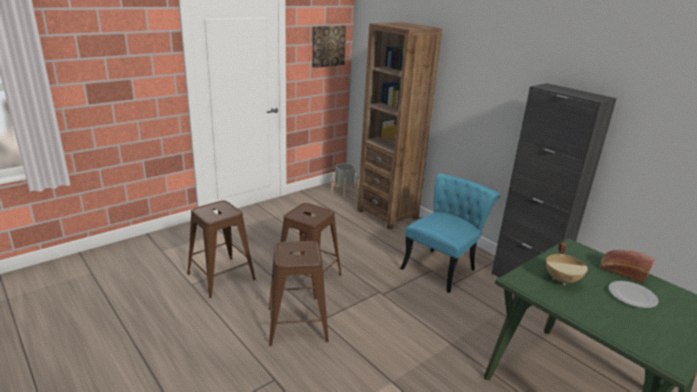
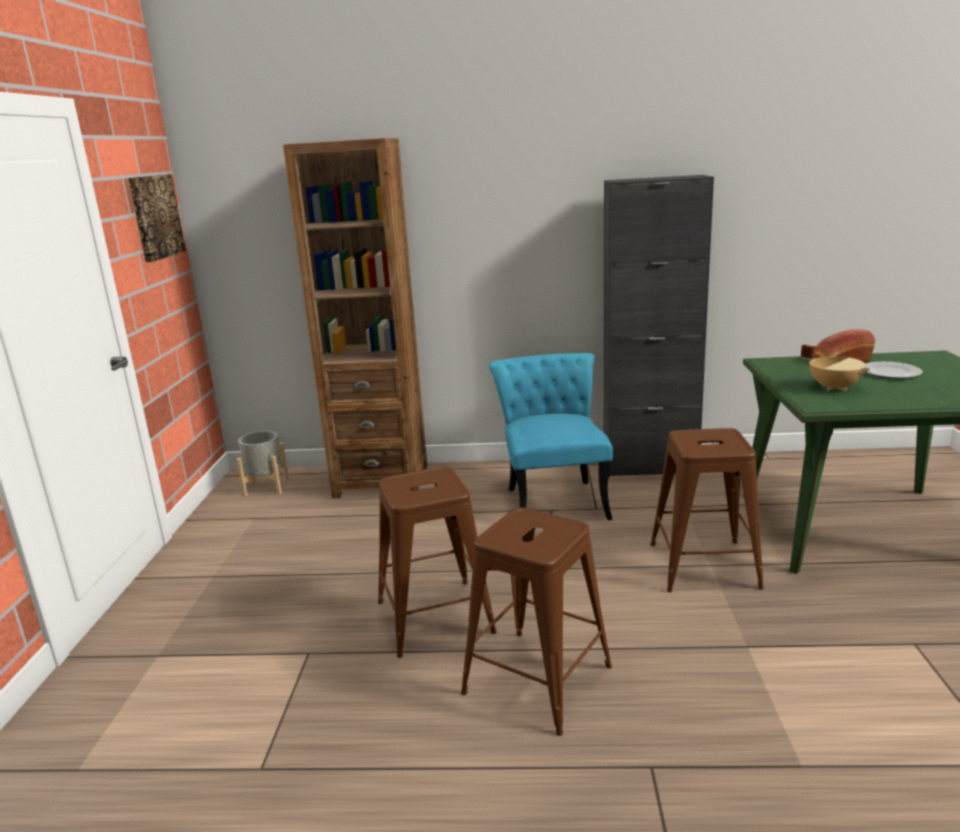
camera: 45 degrees left, 5 degrees down
(221, 277) = (294, 715): brown stool -> brown stool (703, 566)

